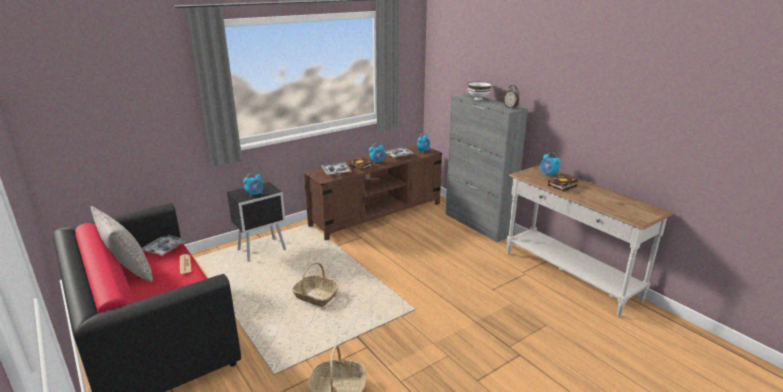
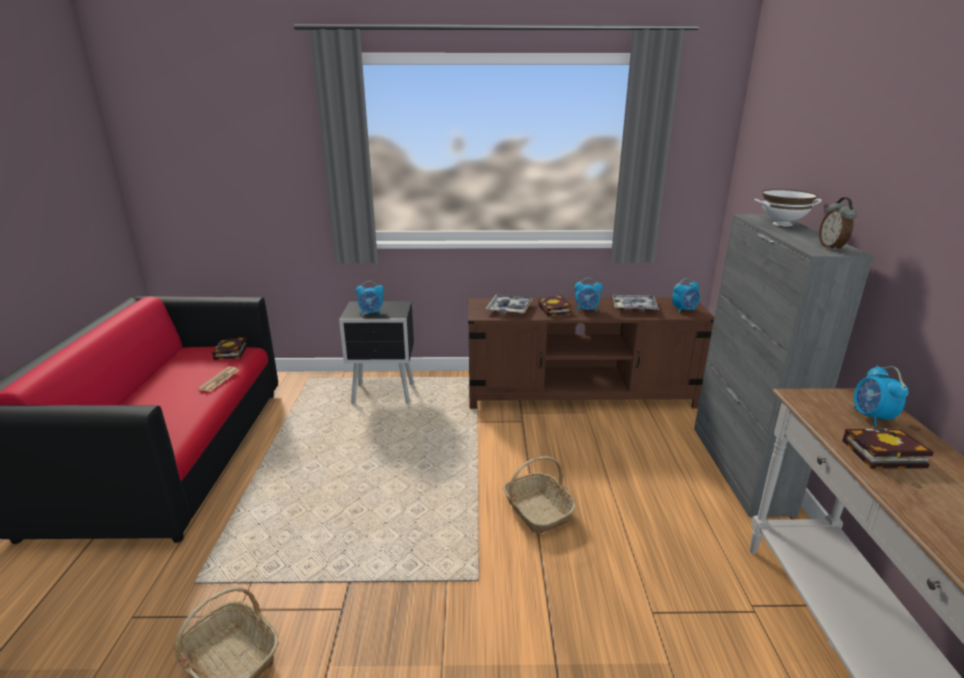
camera: 35 degrees right, 0 degrees up
(128, 270) = (167, 367): grey pillow -> none
(165, 248) = (231, 353): tray -> book
(315, 296) = (369, 487): basket -> basket (537, 510)

